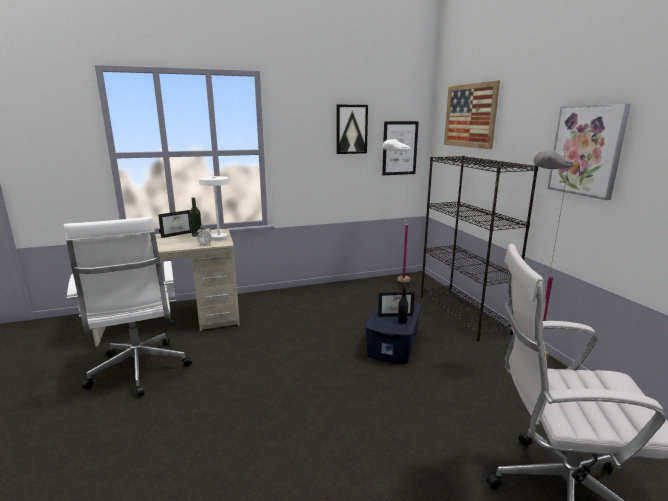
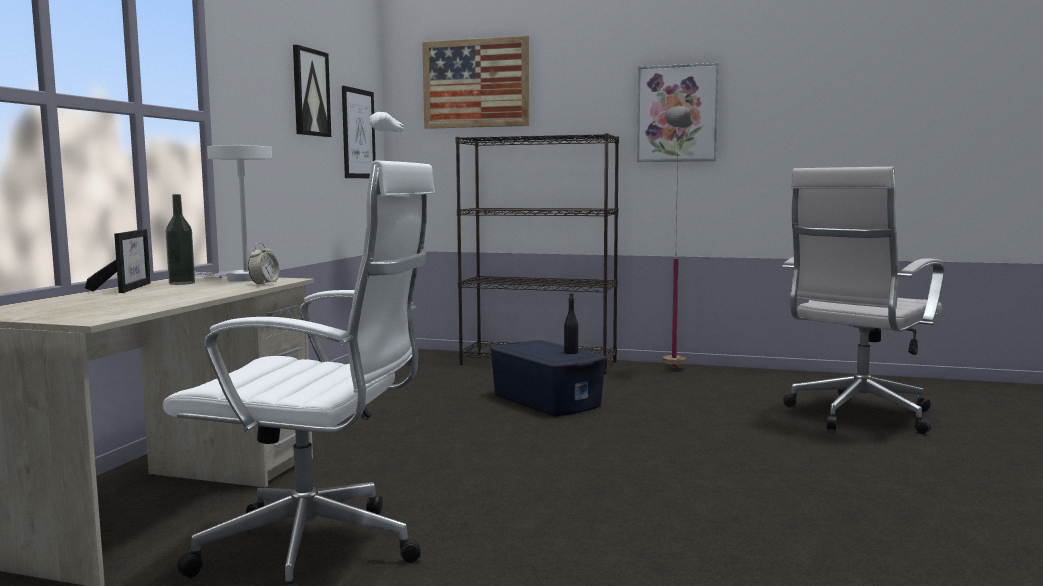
camera: 55 degrees left, 10 degrees down
(395, 314) = (547, 351): picture frame -> none

